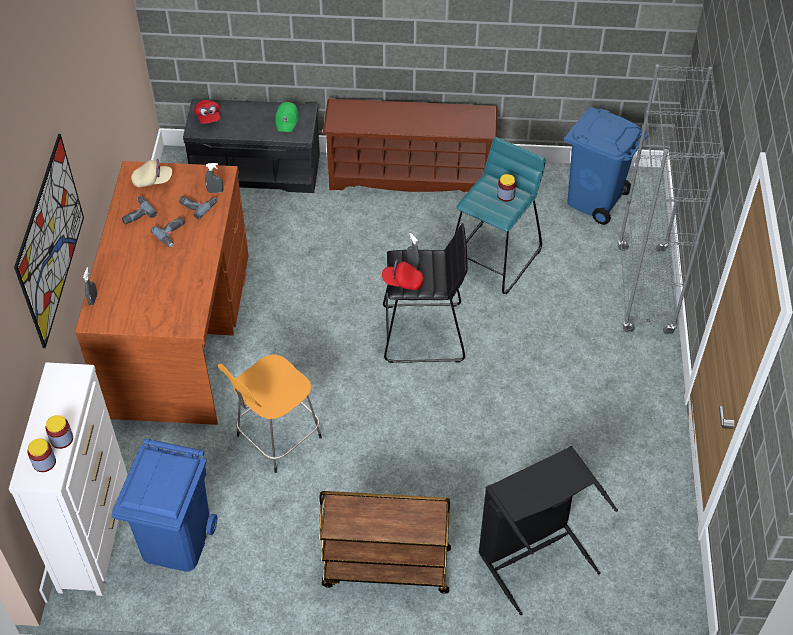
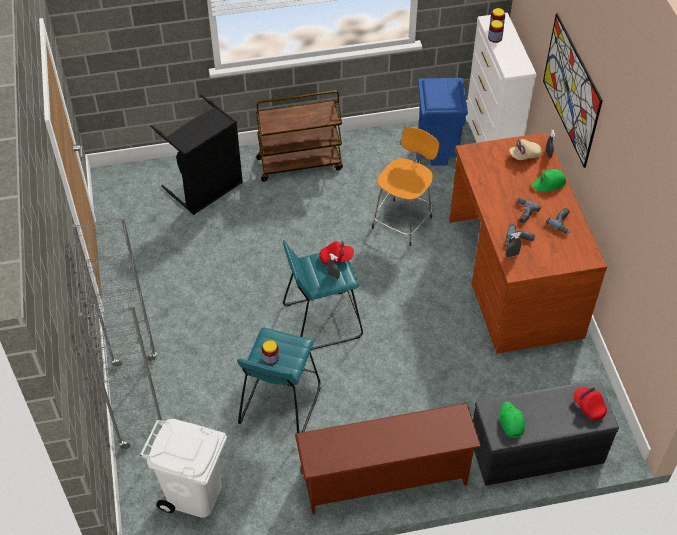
camera: 165 degrees right, 0 degrees up
(119, 261) = (549, 184): none -> green cap
(153, 180) = (569, 253): beige cap -> beige cap (524, 155)
(423, 333) = (322, 320): black stool -> turquoise stool
(594, 199) = (194, 495): blue trash can -> white trash can

